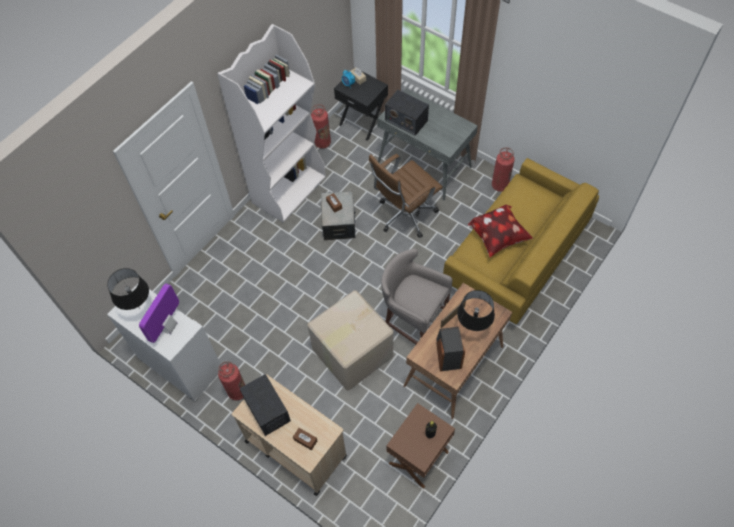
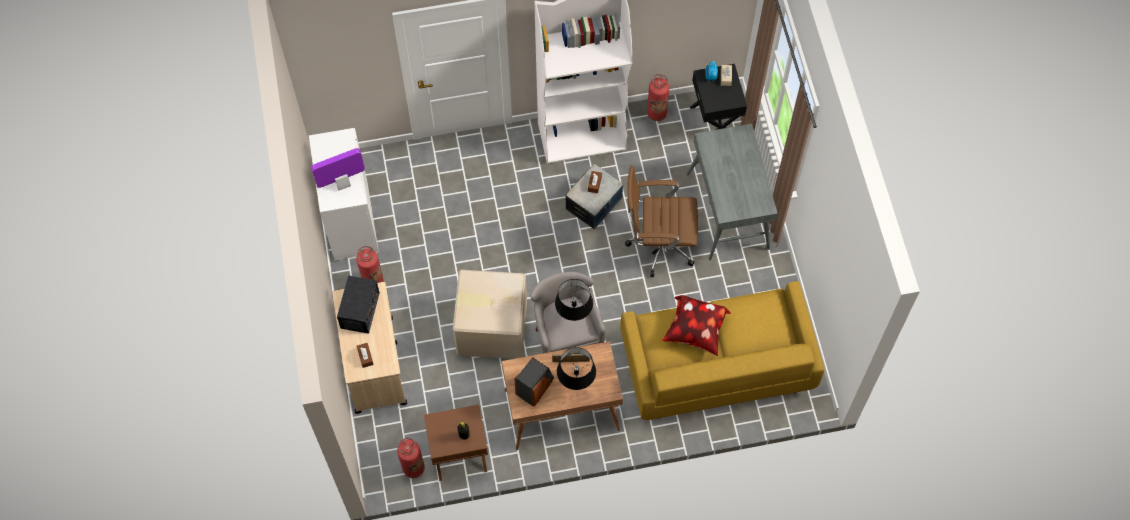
camera: 40 degrees right, 5 degrees up
(139, 308) = (335, 151): black table lamp -> black table lamp (573, 317)
(406, 120) = (718, 156): radio -> none
(499, 185) = (776, 288): fire extinguisher -> fire extinguisher (413, 468)

